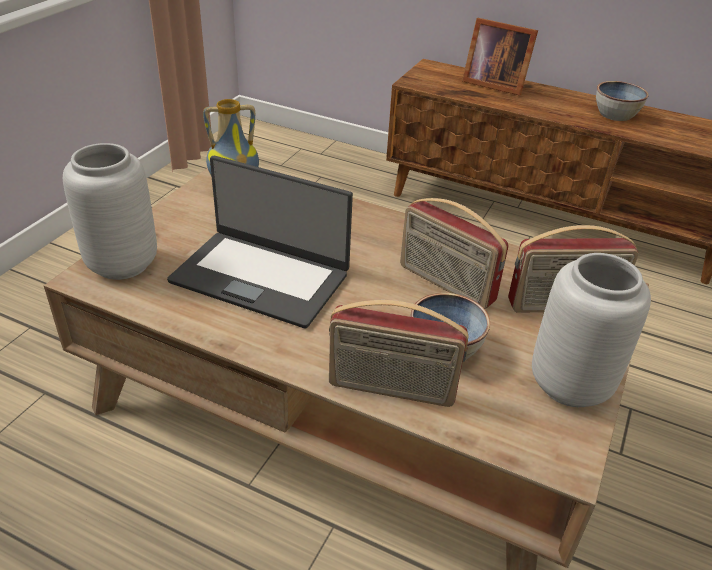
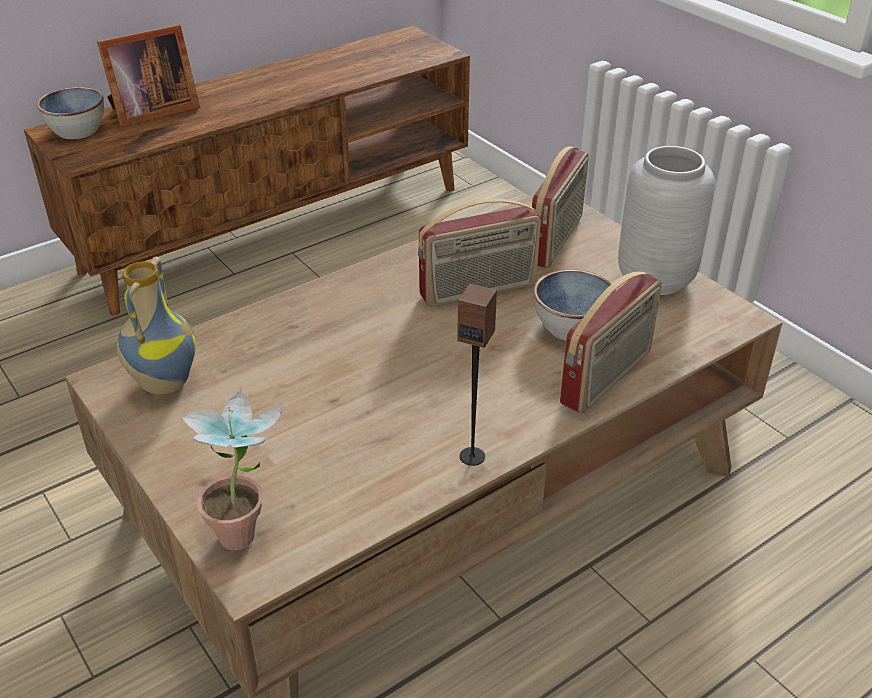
camera: 60 degrees left, 0 degrees up
(121, 263) = (247, 528): grey vase -> potted plant
(243, 338) = (472, 456): none -> speaker
(261, 277) = (372, 412): laptop -> none
(615, 114) = (300, 77): bowl -> bowl (77, 131)

